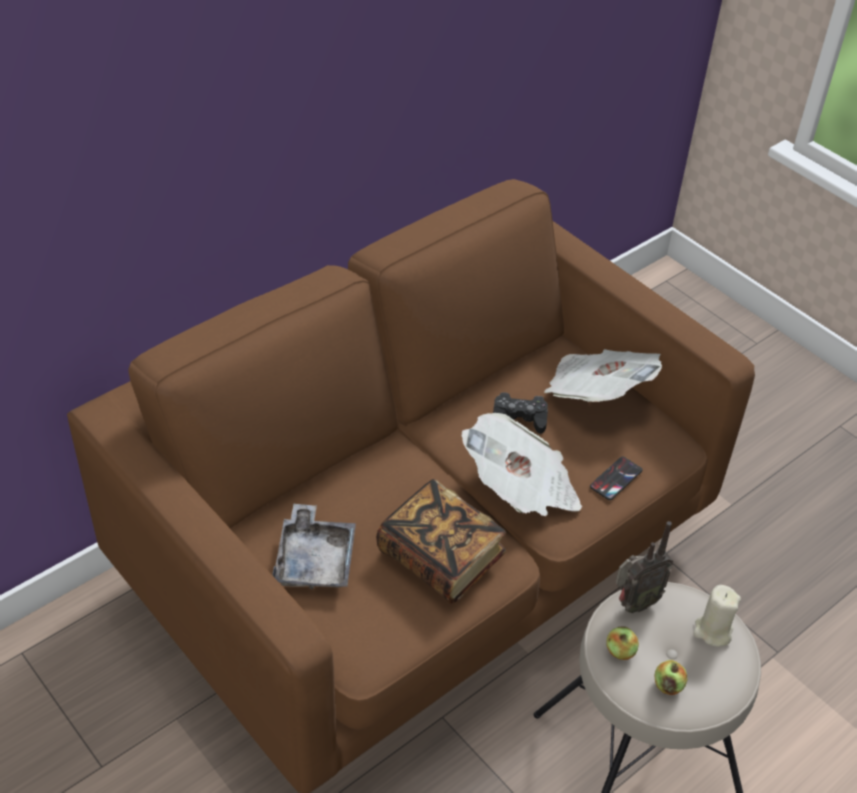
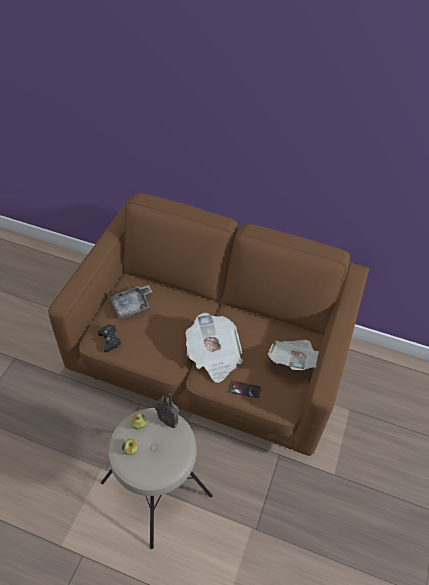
camera: 60 degrees right, 5 degrees up
(440, 557) = (158, 344): book -> none
(519, 418) = (255, 339): black game controller -> black game controller (110, 340)
(712, 631) = (171, 458): beige candle -> none

